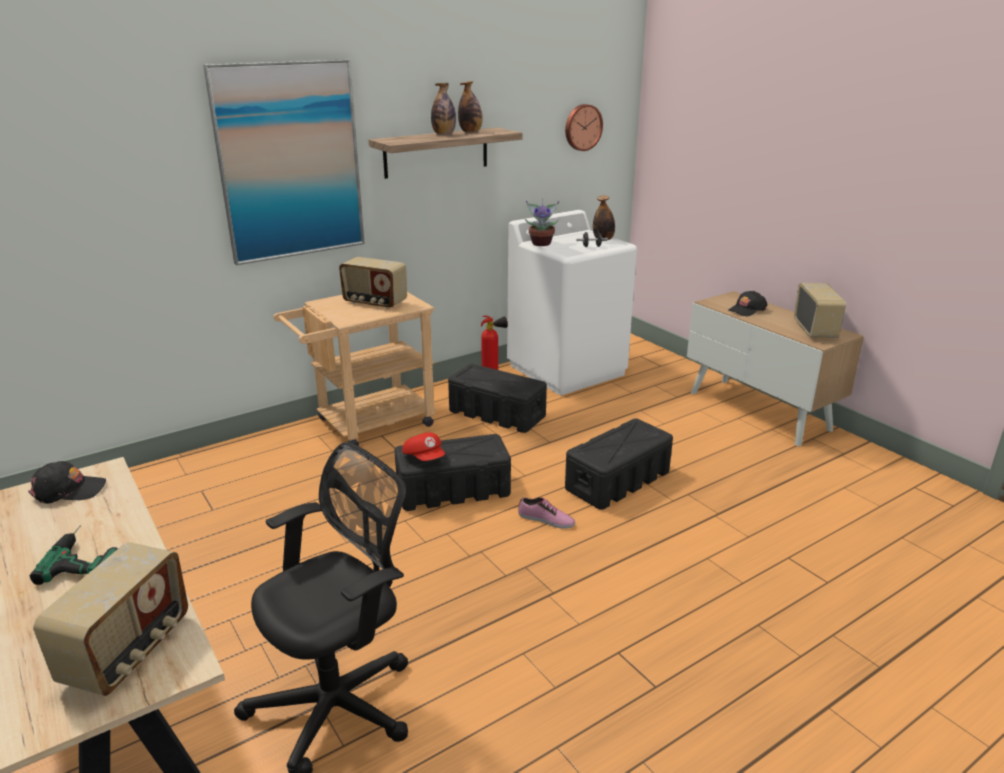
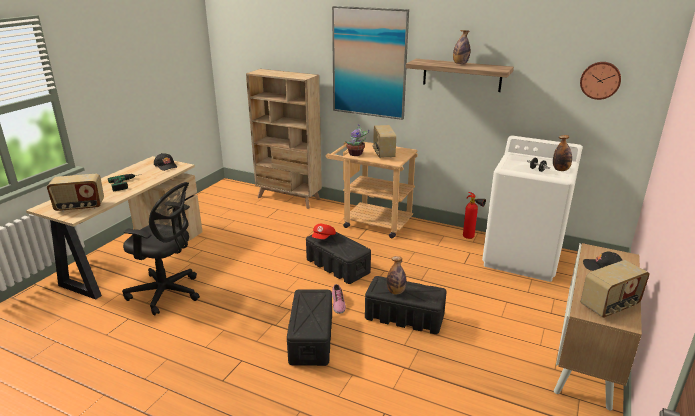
camera: 60 degrees right, 0 degrees up
(180, 468) = (289, 198): none -> beige bookcase
(470, 132) = (480, 65): bottle -> bottle (396, 292)
(497, 414) = (431, 253): black storage box -> black storage box (311, 339)
(541, 243) = (514, 156): potted plant -> potted plant (356, 154)

